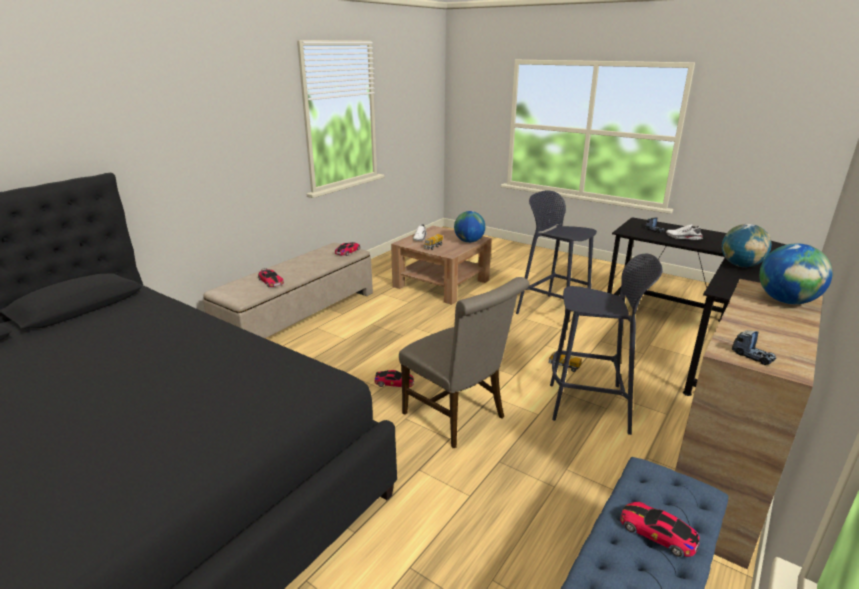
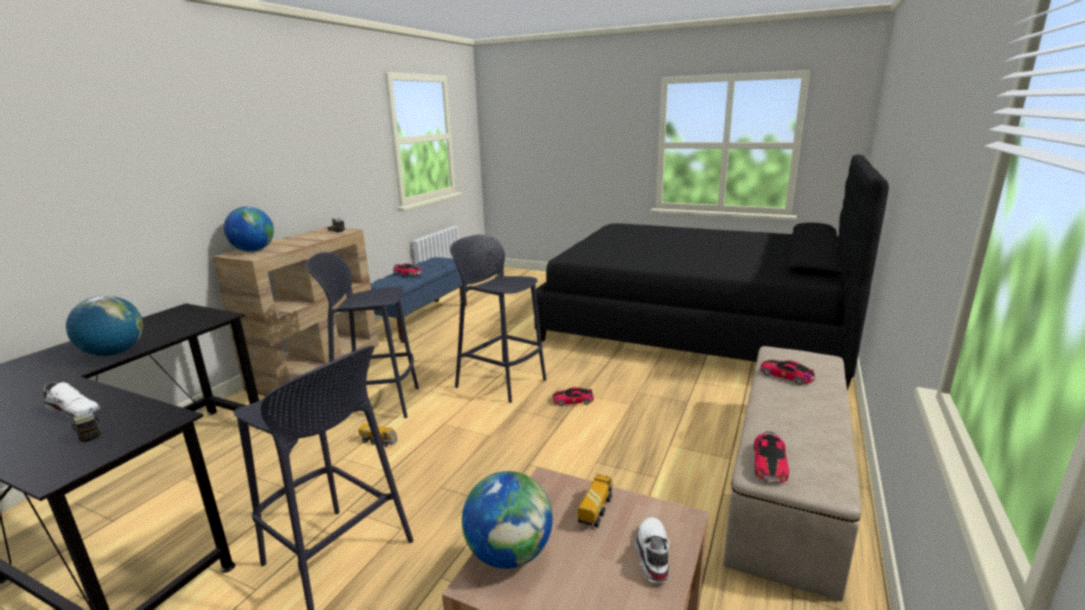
camera: 170 degrees right, 5 degrees down
(458, 417) = (502, 381): beige chair -> grey stool

